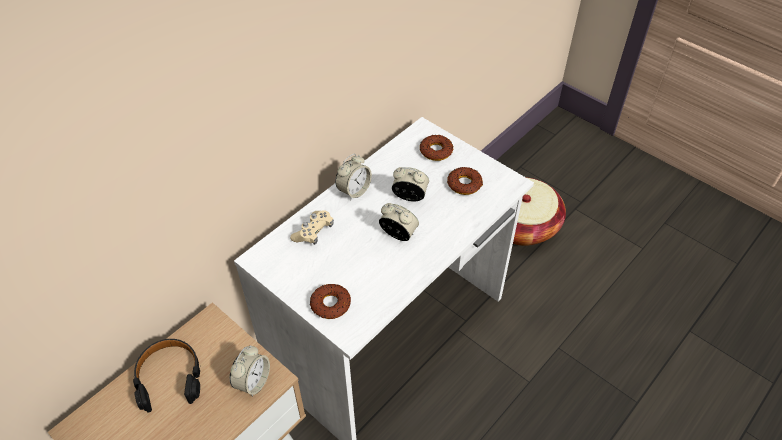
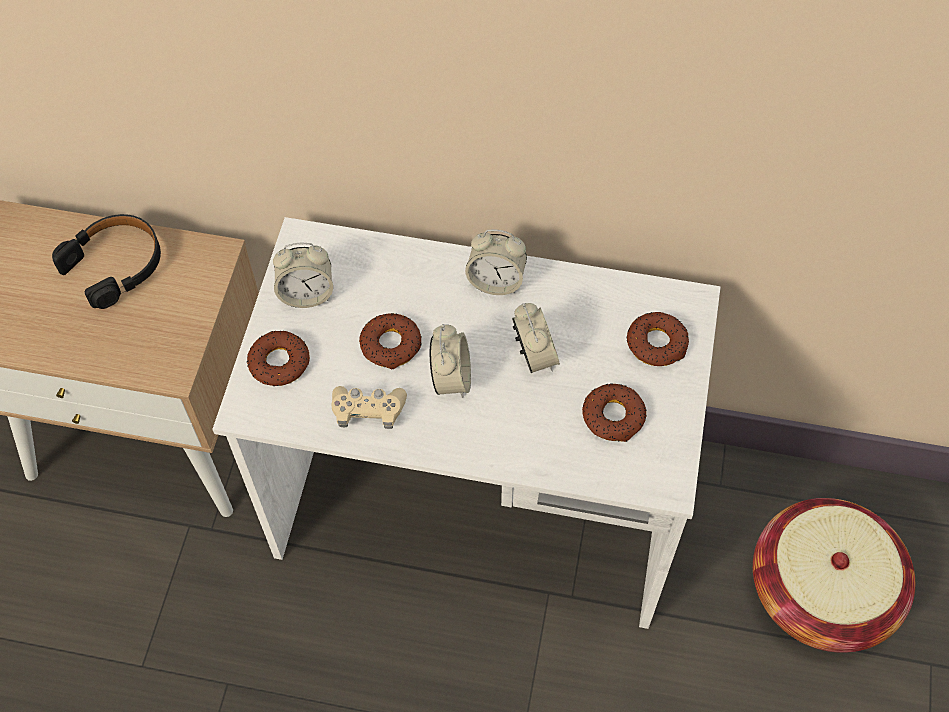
camera: 60 degrees right, 10 degrees up
(253, 382) = (155, 352): alarm clock -> alarm clock (307, 294)
(313, 232) = (387, 276): beige game controller -> beige game controller (368, 411)
(358, 250) = (391, 345): none -> donut

